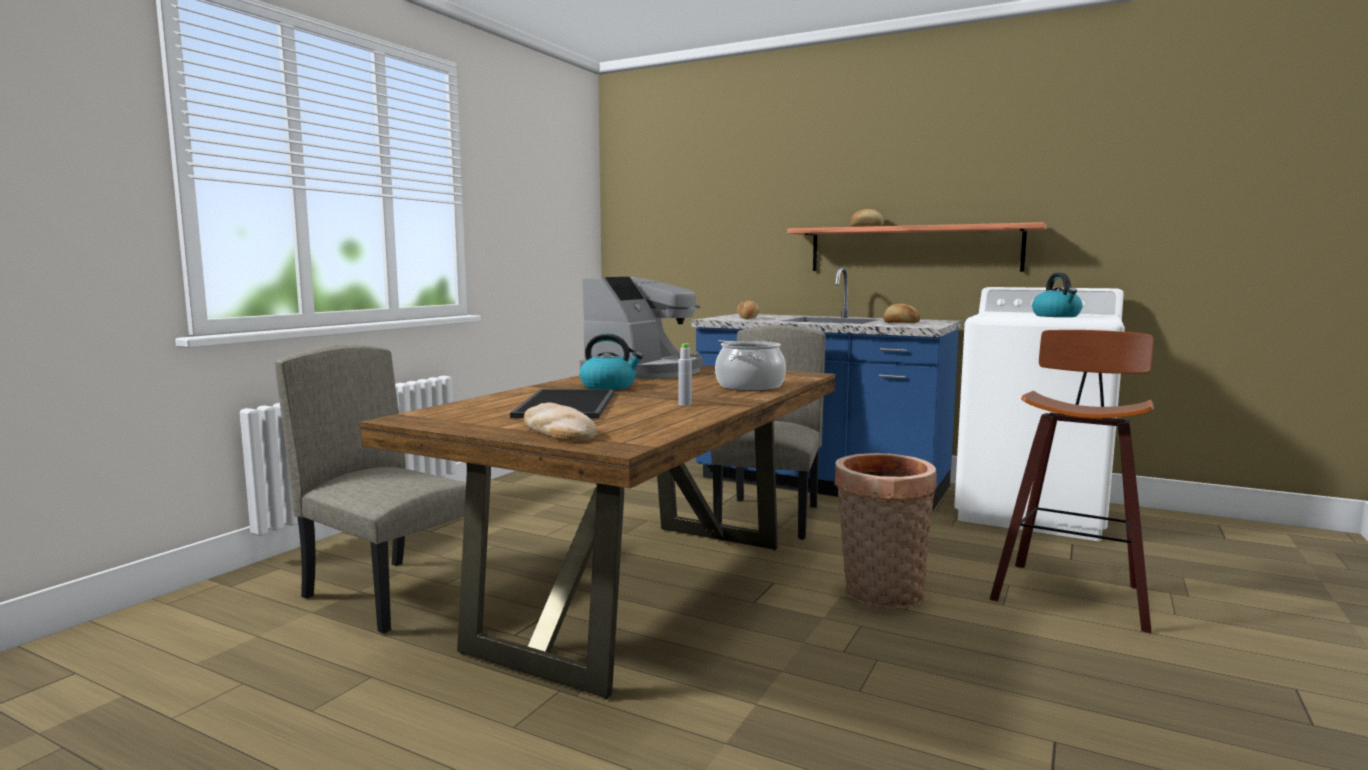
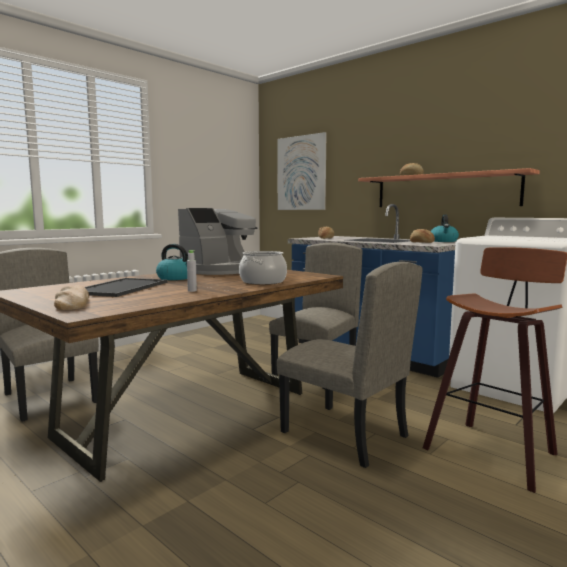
camera: 15 degrees right, 0 degrees up
(679, 217) = (301, 173): none -> picture
(880, 595) = (343, 434): basket -> beige chair
(1057, 316) = (529, 238): kettle -> kettle (443, 241)

